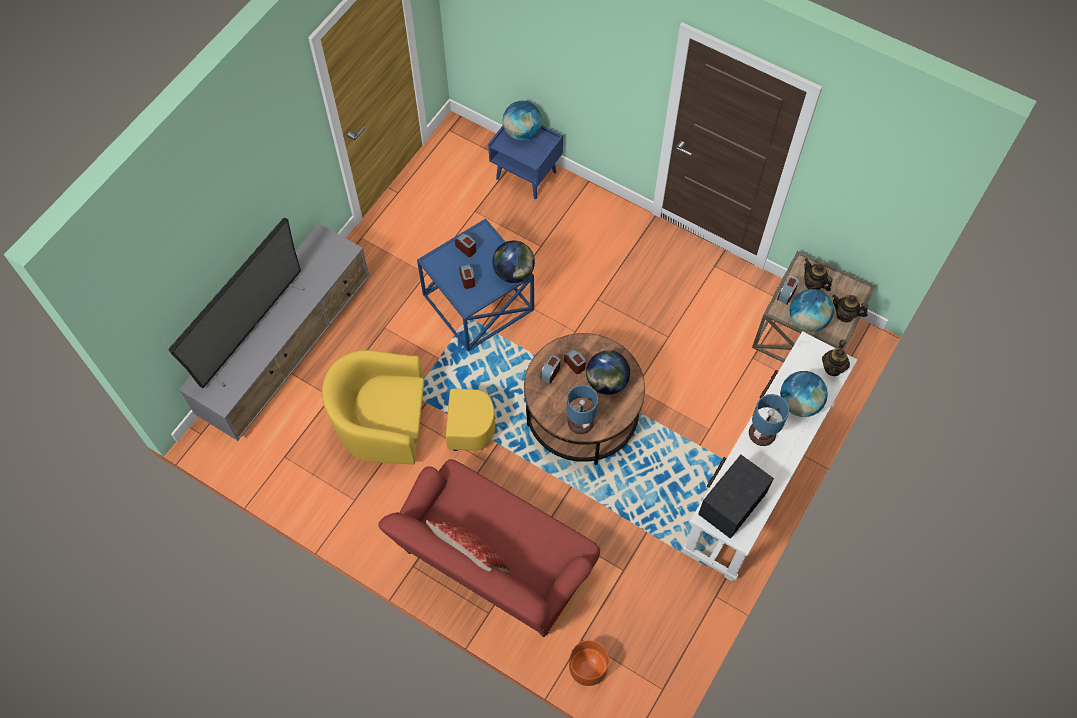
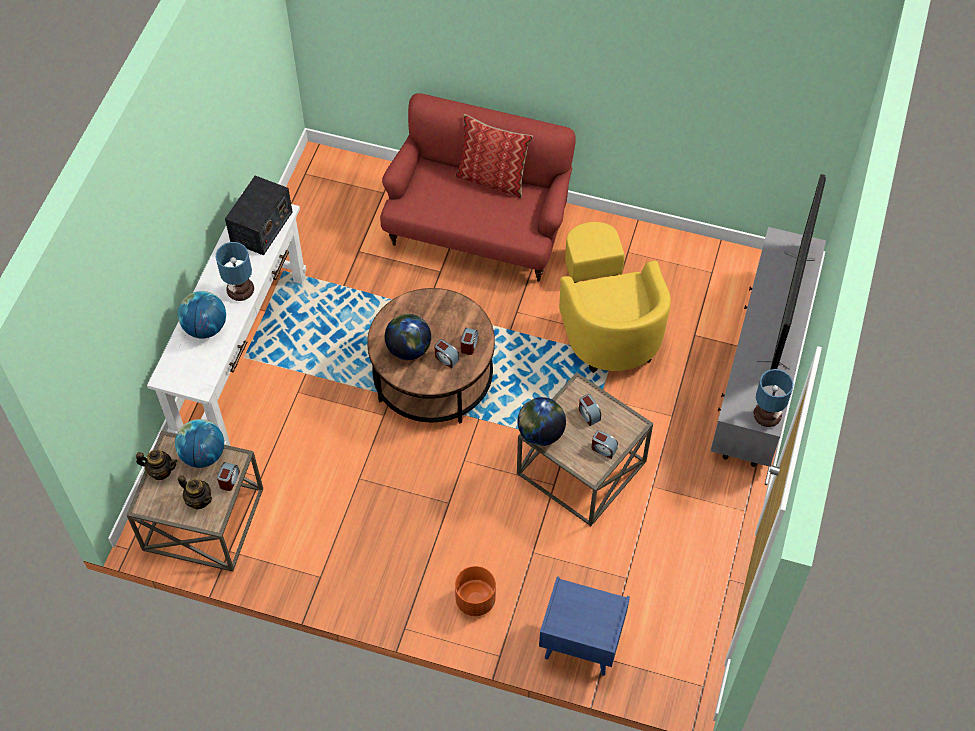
camera: 165 degrees right, 5 degrees down
(404, 427) = (607, 323): yellow armchair -> yellow armchair turned 90 degrees clockwise
(477, 302) = (582, 467): blue side table -> brown side table
(522, 132) = (593, 627): globe -> none
(581, 424) = (424, 304): table lamp -> table lamp (765, 416)
(587, 668) = (373, 174): orange planter -> orange planter (475, 600)
(833, 367) = (172, 370): teapot -> none

